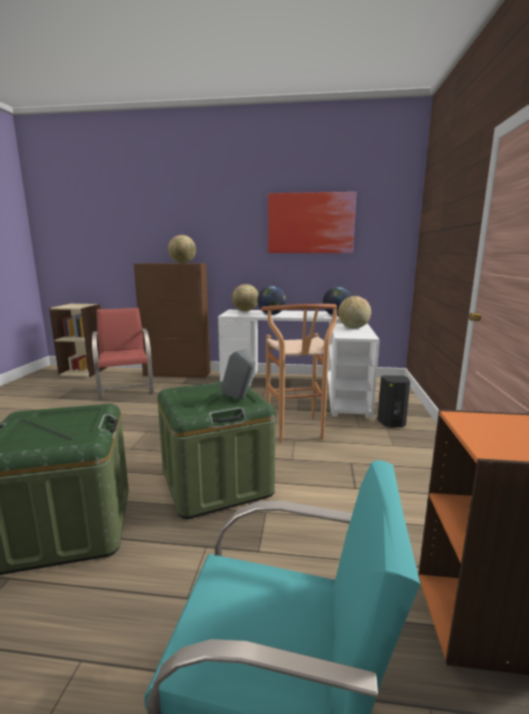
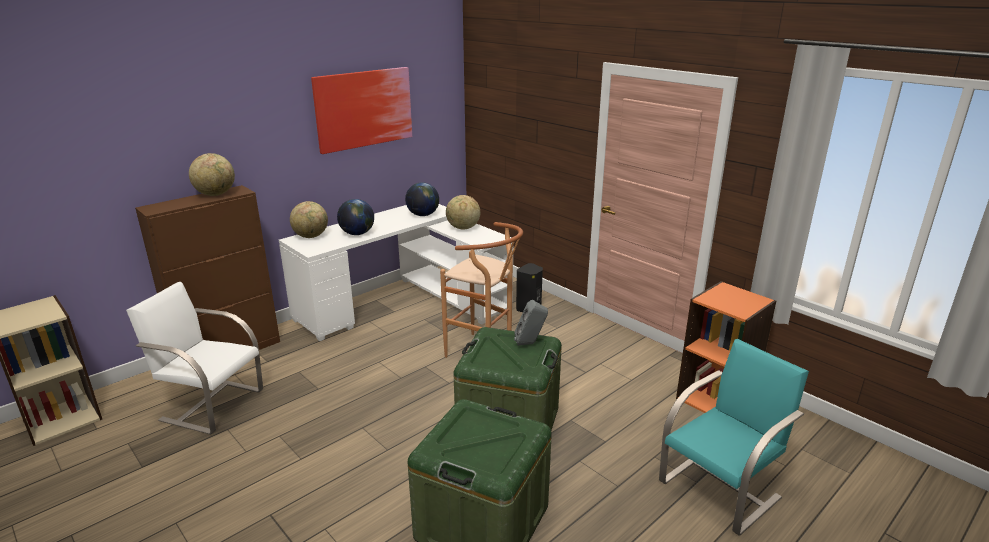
camera: 50 degrees left, 10 degrees up
(126, 389) = (211, 404): red chair -> white chair

